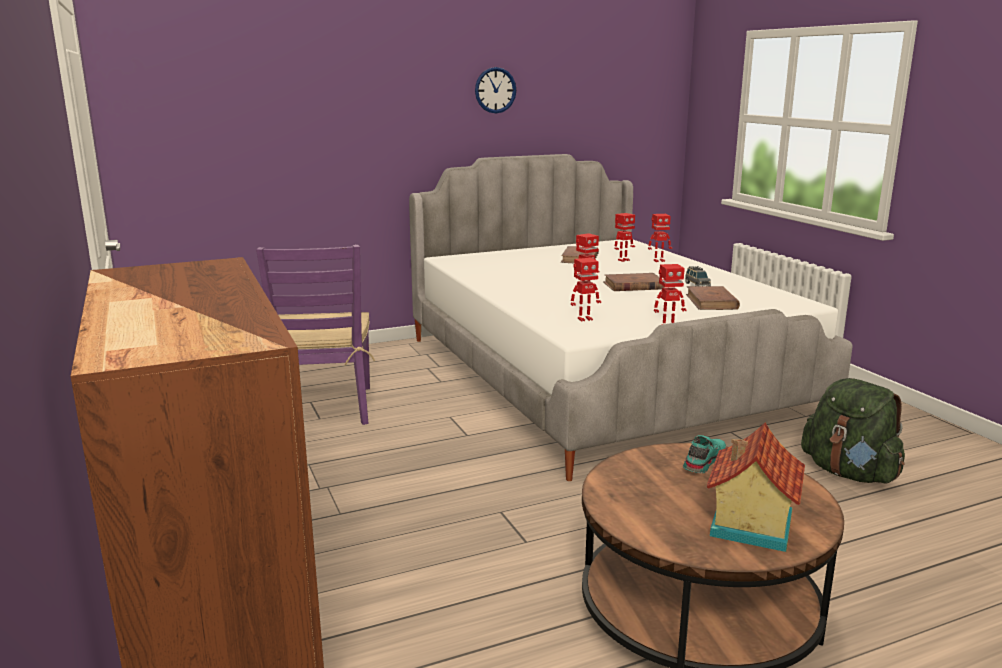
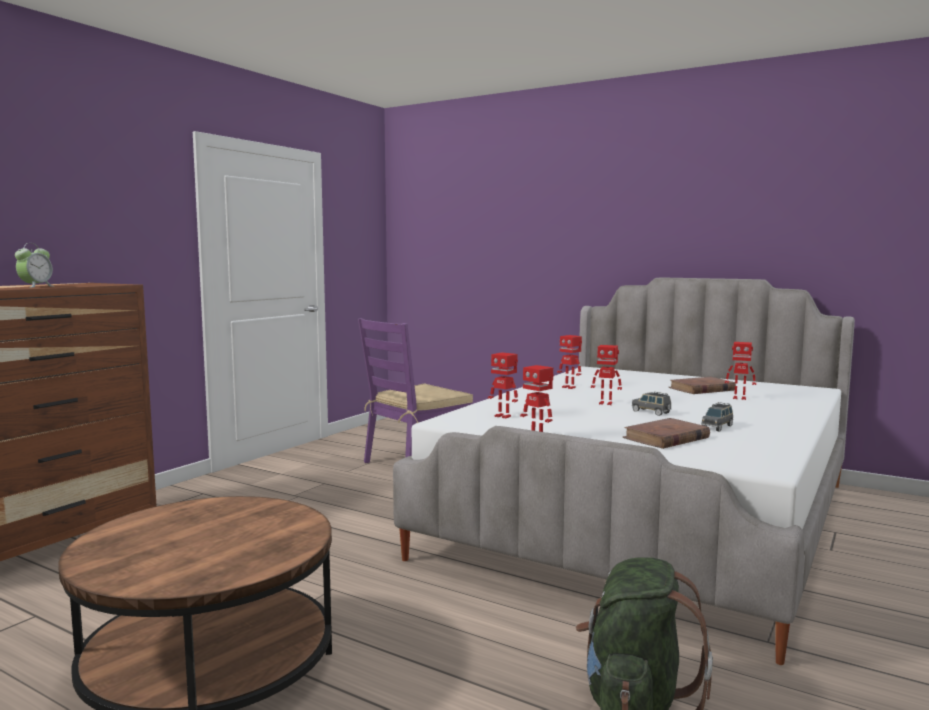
camera: 55 degrees right, 10 degrees down
(205, 294) = (36, 286): none -> alarm clock
(495, 90) = (685, 210): wall clock -> none
(633, 286) = (651, 412): brown book -> grey toy car
(658, 261) = (777, 406): toy robot -> toy robot (569, 387)
(702, 461) = (282, 525): turquoise shoe -> none
(748, 525) = (151, 559): toy house -> none

